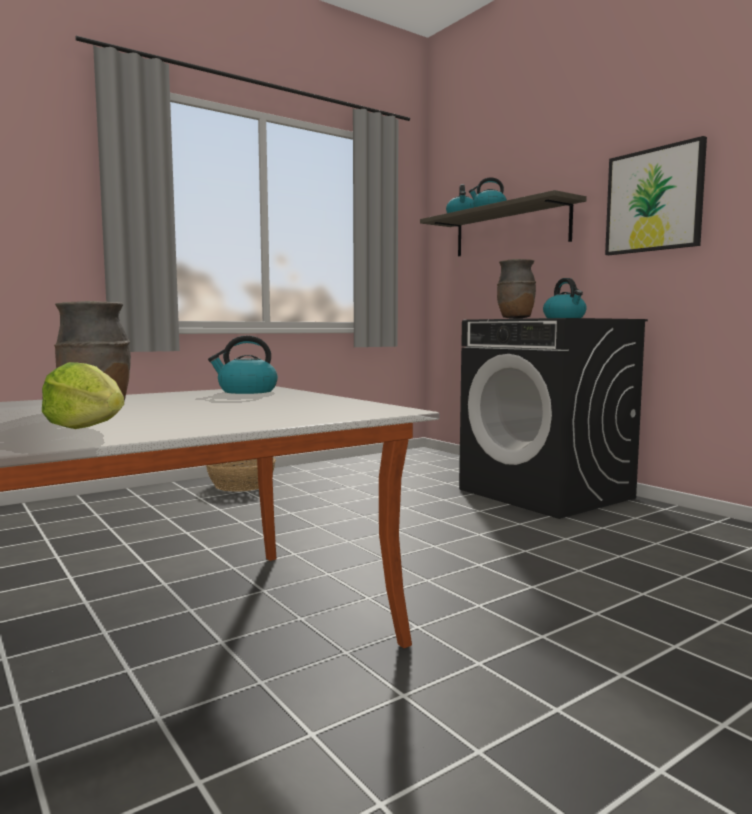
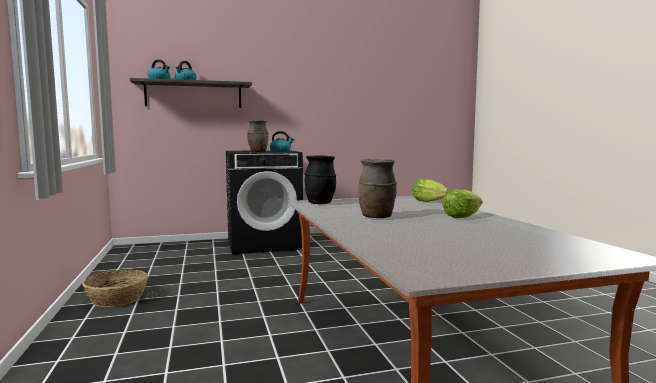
camera: 70 degrees left, 0 degrees up
(246, 391) = (320, 203): kettle -> black vase
(318, 415) = (428, 201): none -> lettuce
(654, 200) = (287, 94): picture -> none

